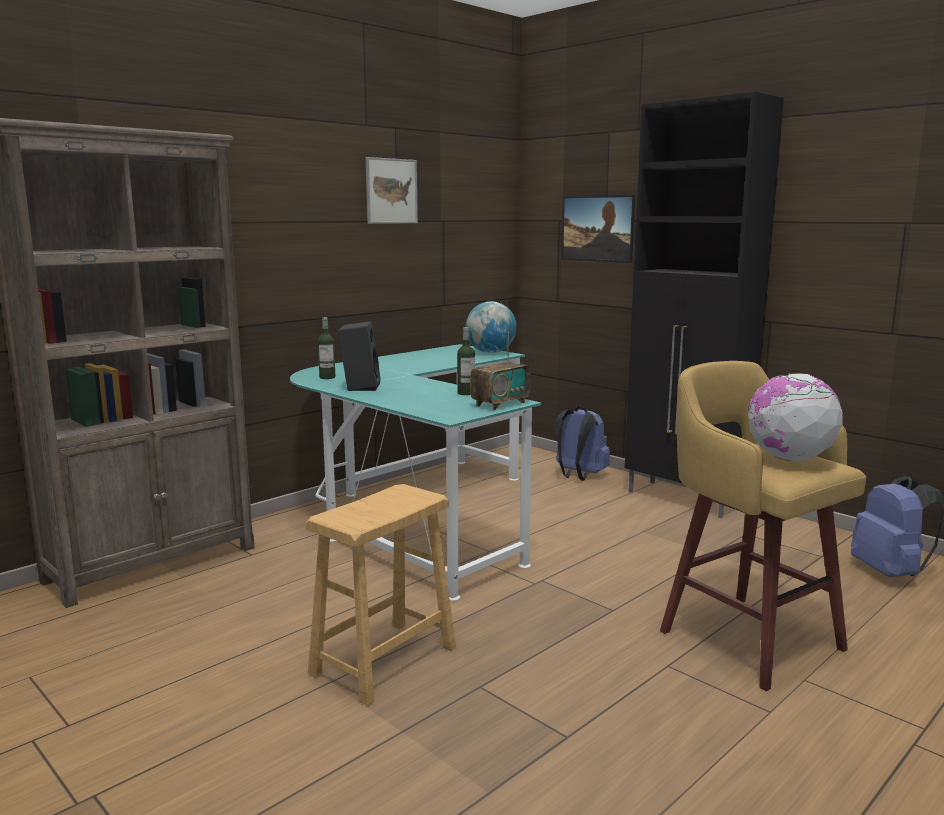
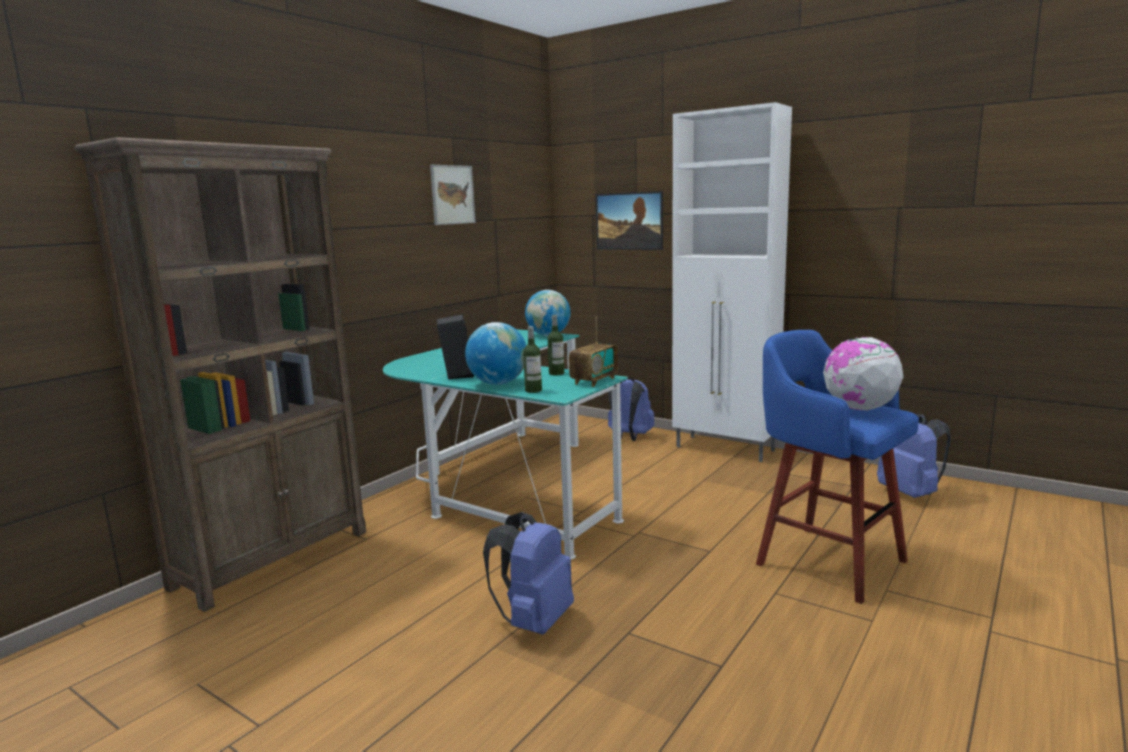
camera: 10 degrees left, 0 degrees up
(327, 377) = (419, 368): bottle -> bottle (533, 390)
(383, 661) = (533, 621): brown stool -> blue backpack
(395, 399) = (498, 383): none -> globe
(685, 499) = (725, 449): black cabinet -> white cabinet
(746, 637) = (826, 561): yellow stool -> blue stool

